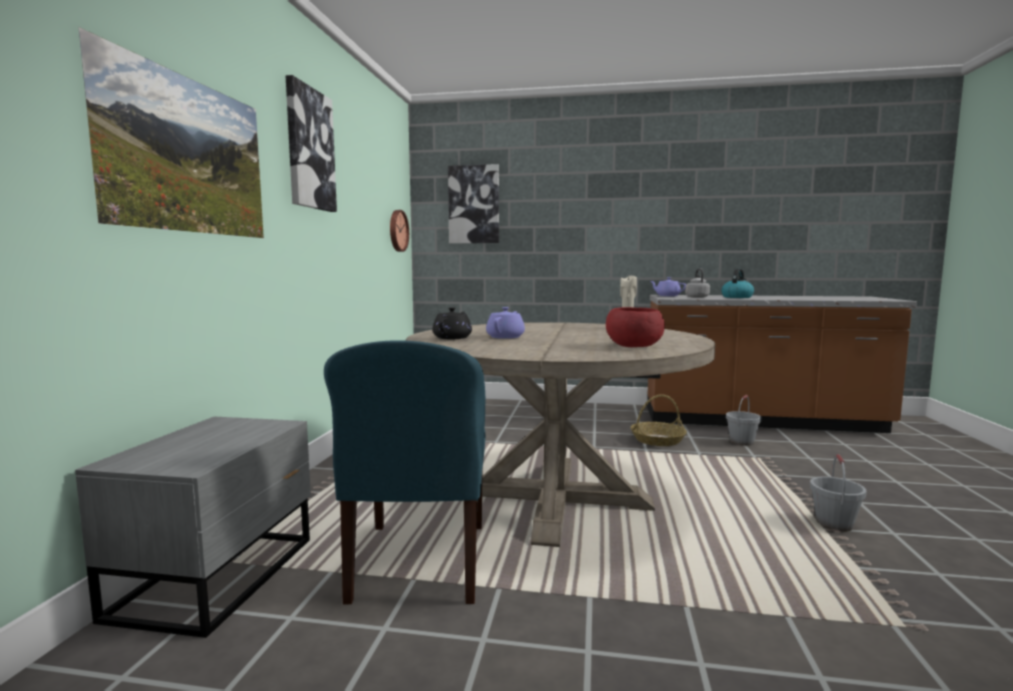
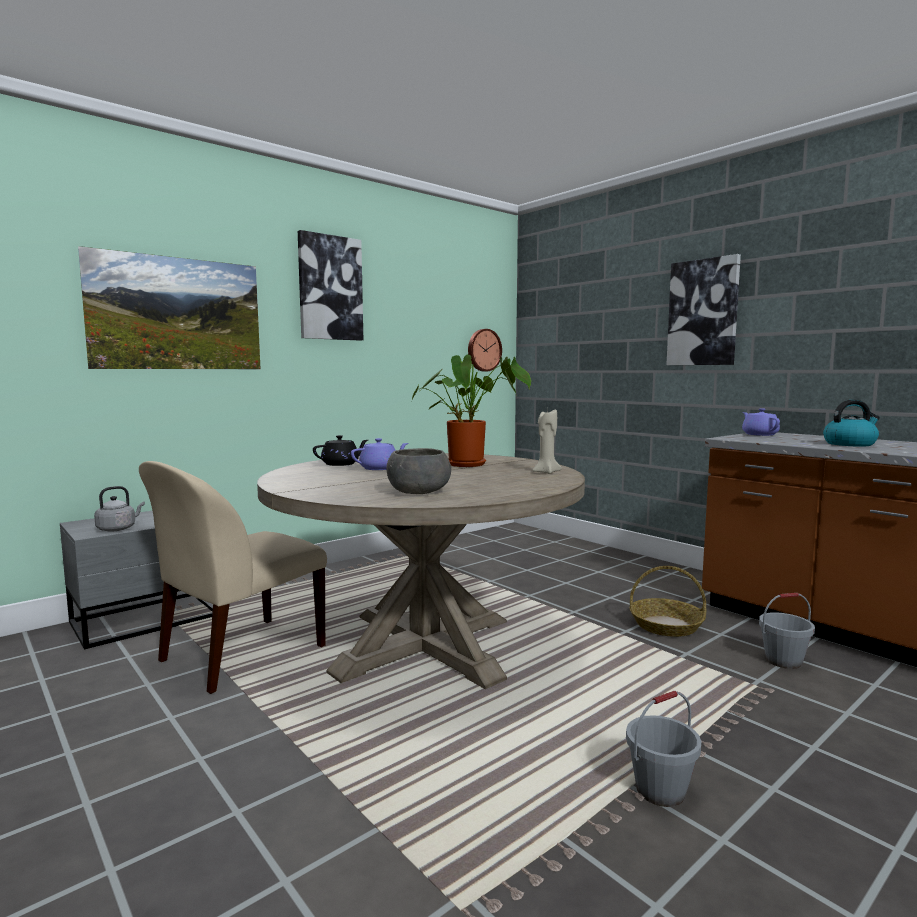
camera: 40 degrees right, 0 degrees up
(419, 564) = (240, 654): blue chair -> beige chair
(474, 204) = (569, 317): picture -> picture (703, 313)
(550, 328) = (470, 464): none -> potted plant
(634, 346) = (418, 492): red bowl -> grey bowl
(696, 297) = (781, 440): grey kettle -> grey kettle (118, 529)

